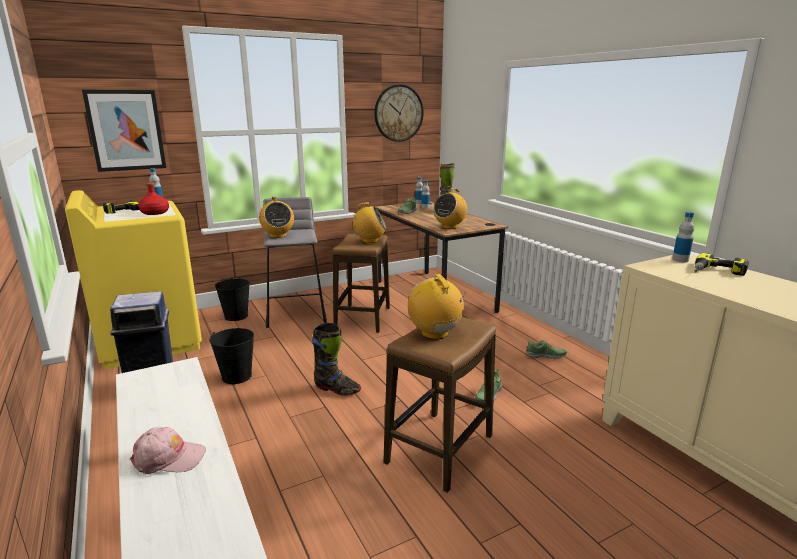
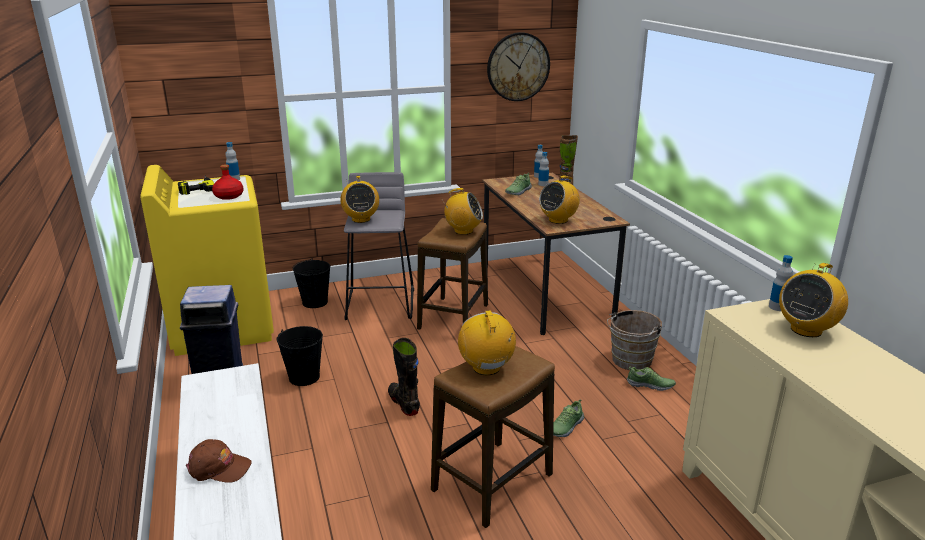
camera: 10 degrees right, 5 degrees up
(126, 130) = (204, 97): picture -> none
(168, 458) = (219, 467): pink cap -> brown cap
(337, 389) = (404, 403): black boot -> black boot turned 150 degrees counterclockwise
(521, 340) = (629, 361): none -> brown bucket
(717, 272) = (806, 329): power drill -> radio

